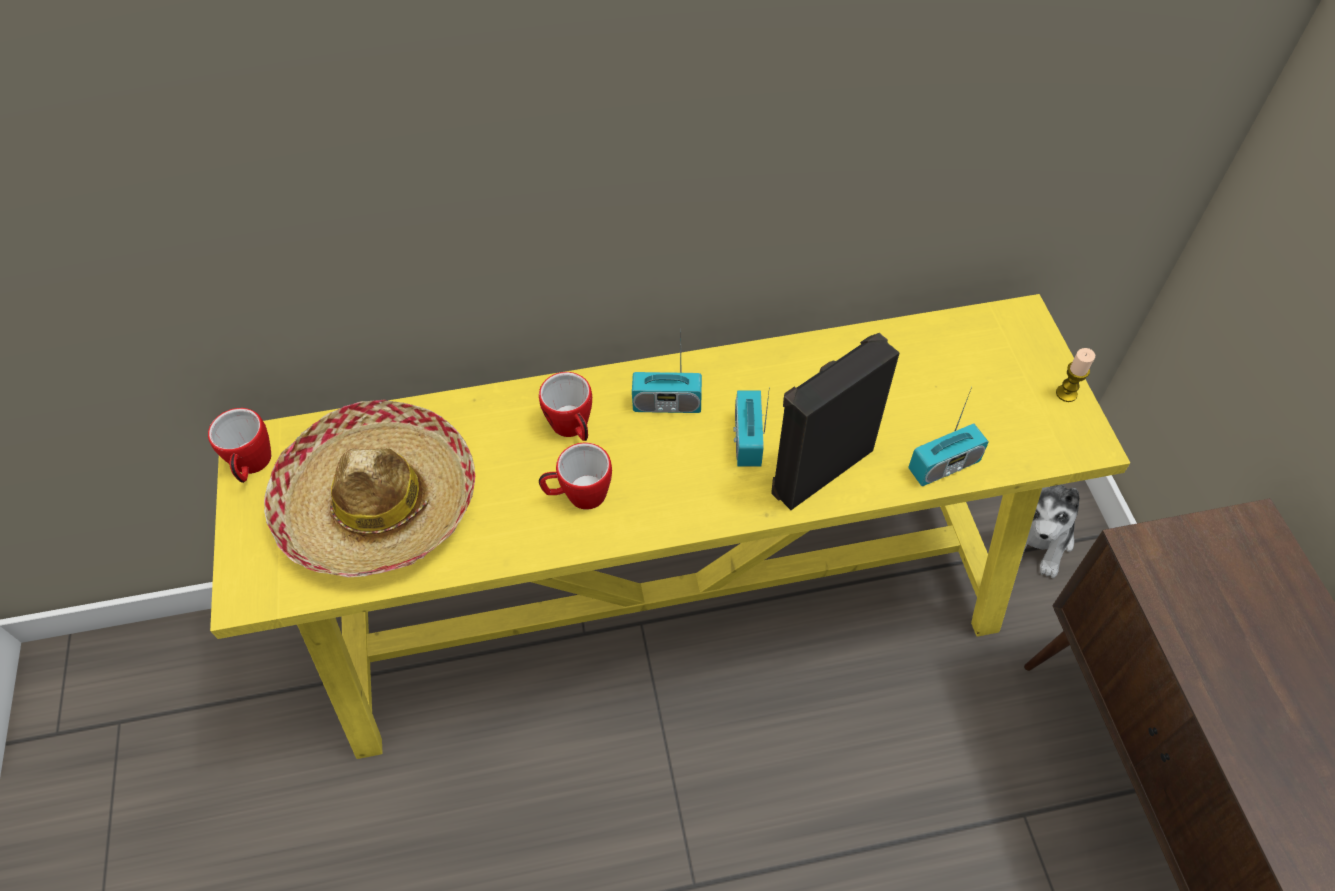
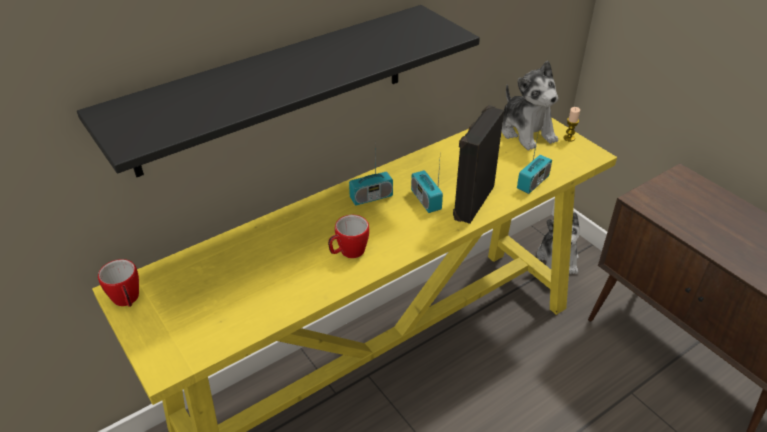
camera: 25 degrees left, 15 degrees down
(379, 503) = (226, 293): hat -> none
(518, 214) = (274, 88): none -> black shelf
(573, 428) = (324, 223): mug -> none
(997, 355) = (526, 131): none -> plush toy

